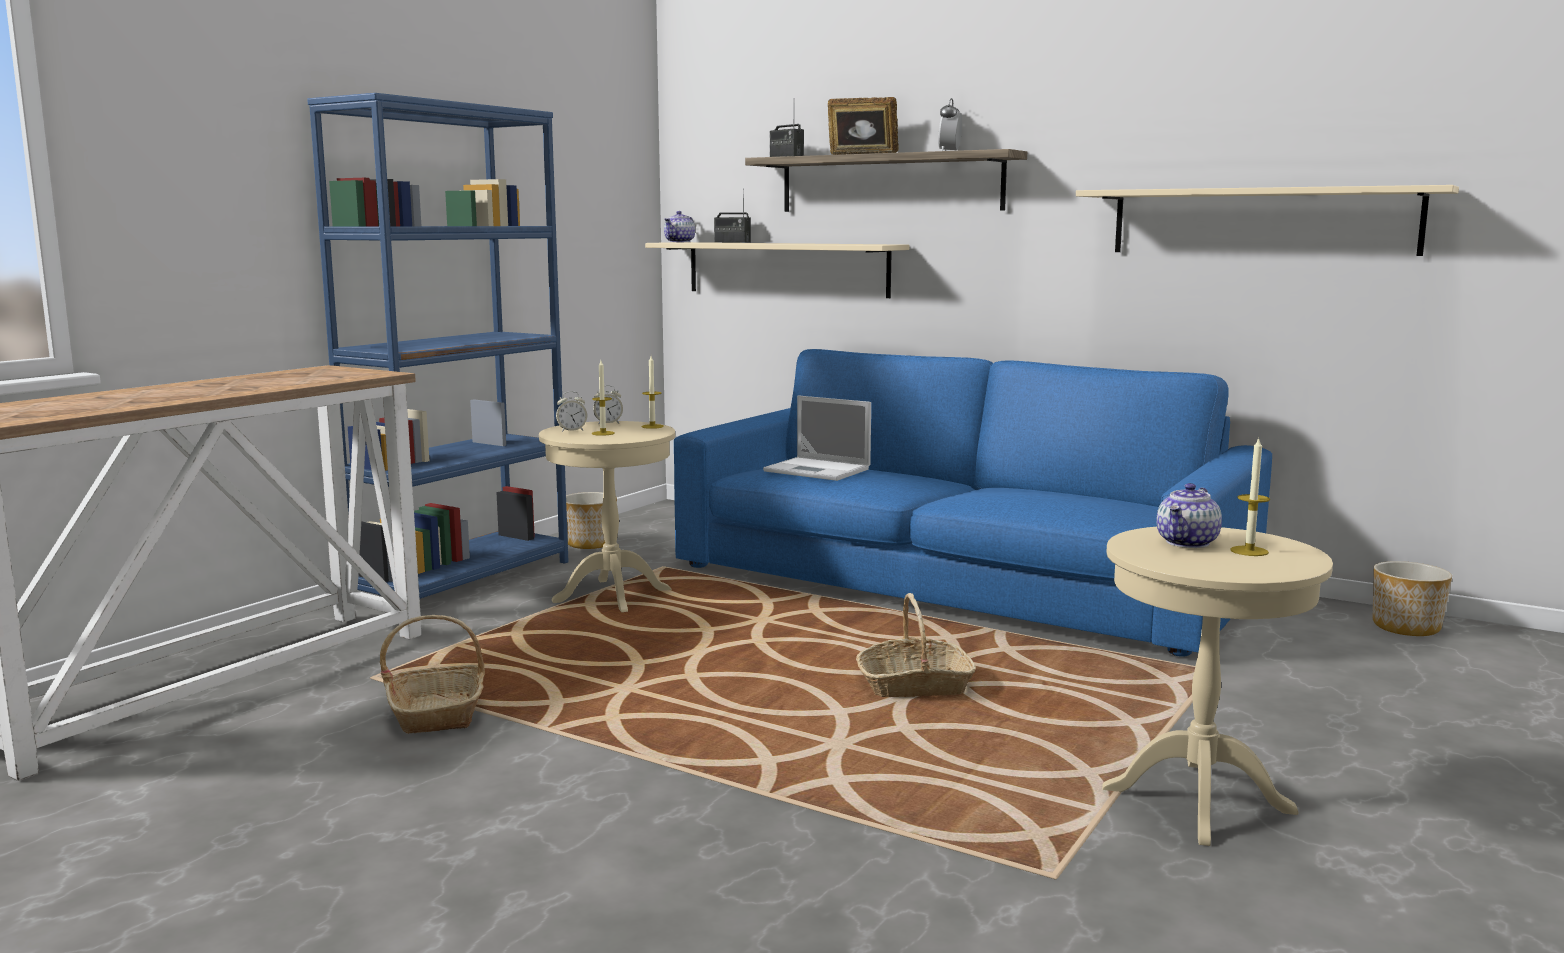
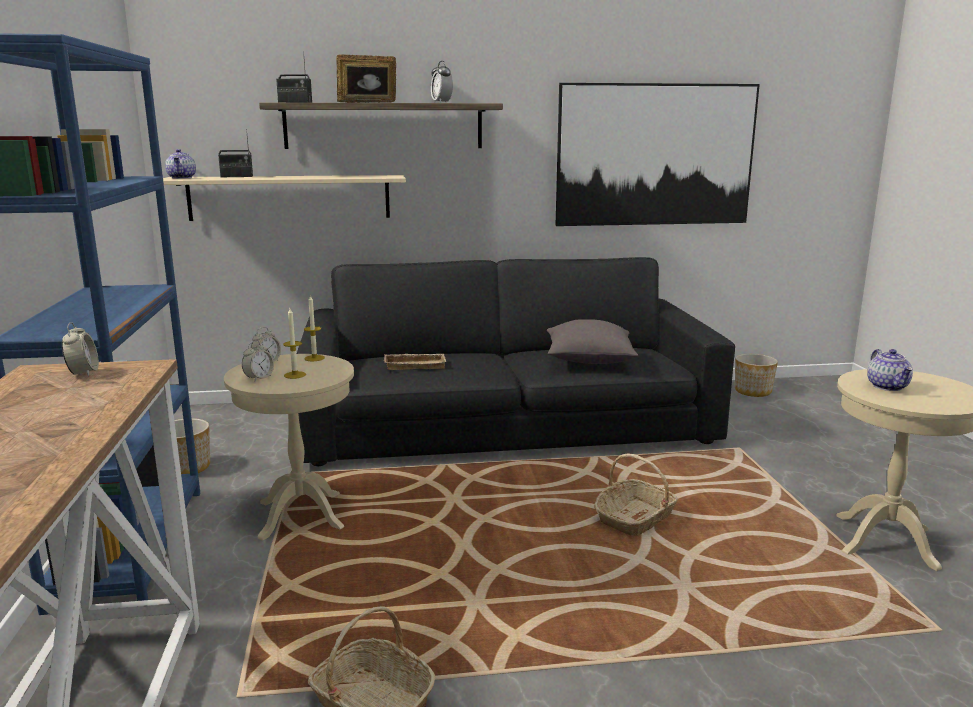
camera: 40 degrees left, 5 degrees up
(342, 371) = (83, 373): none -> alarm clock
(819, 470) = (415, 365): laptop -> beige tray
(956, 580) = (506, 423): blue sofa -> black sofa
(1027, 498) = (589, 360): none -> grey pillow
(1249, 551) = (922, 385): candle -> none
(1262, 221) = (655, 155): beige shelf -> picture

